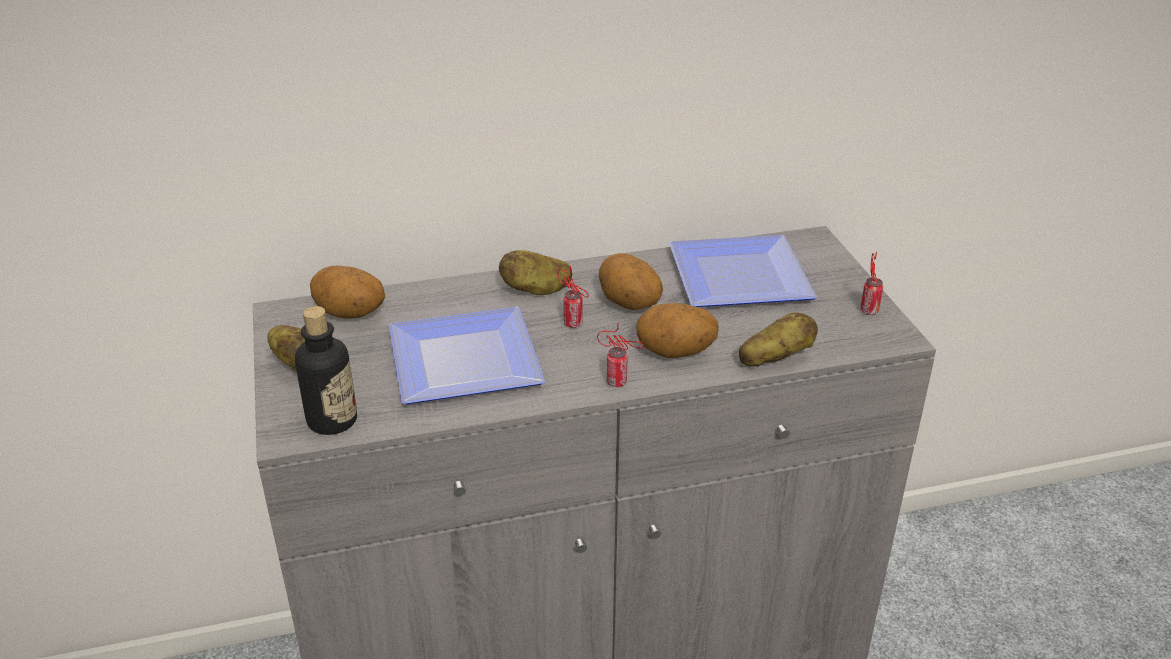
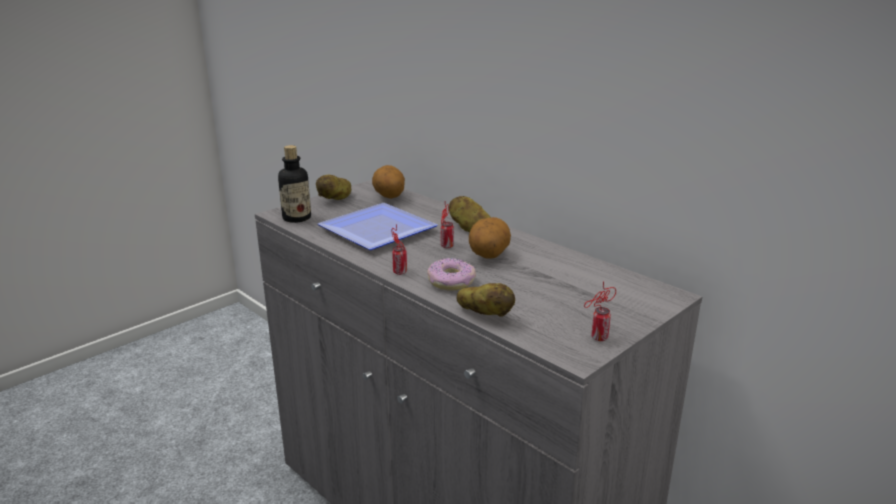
camera: 60 degrees right, 10 degrees down
(675, 354) = (451, 281): potato -> donut
(744, 279) = (573, 283): plate -> none

